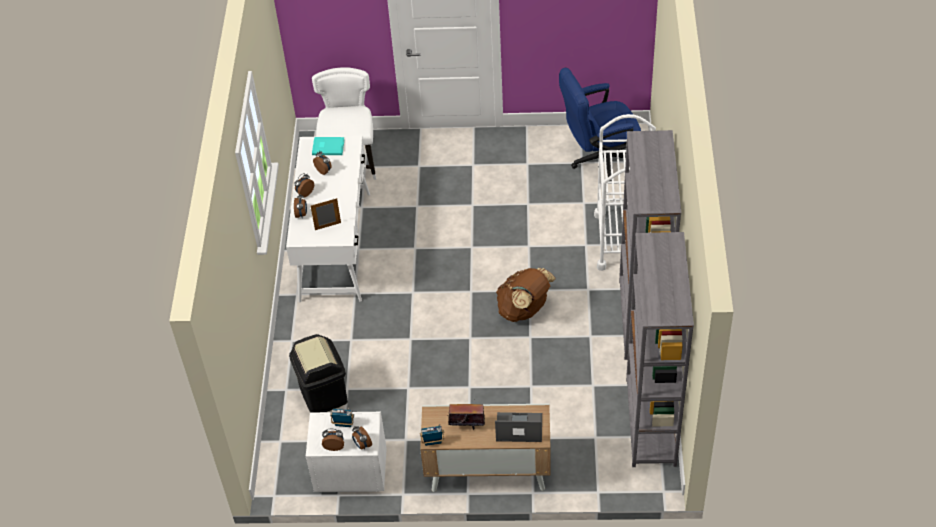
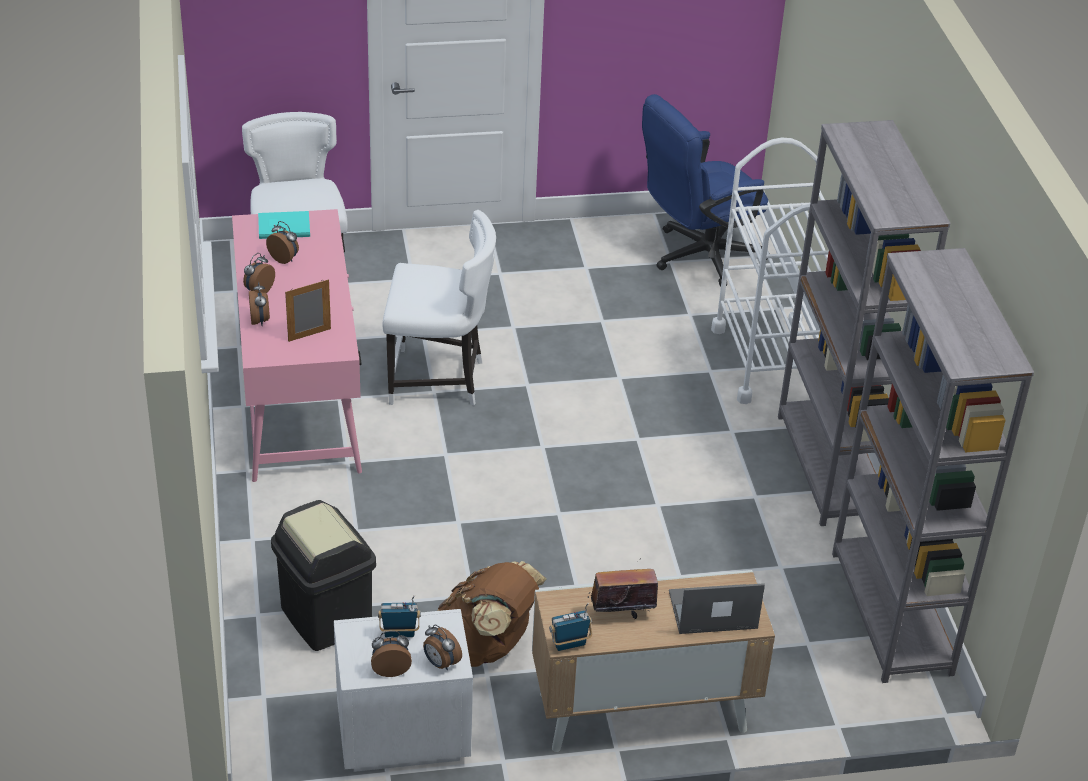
camera: 15 degrees left, 10 degrees down
(335, 246) = (299, 396): white desk -> pink desk
(419, 240) = (438, 380): none -> white chair
(524, 310) = (637, 467): brown backpack -> brown backpack (487, 646)

